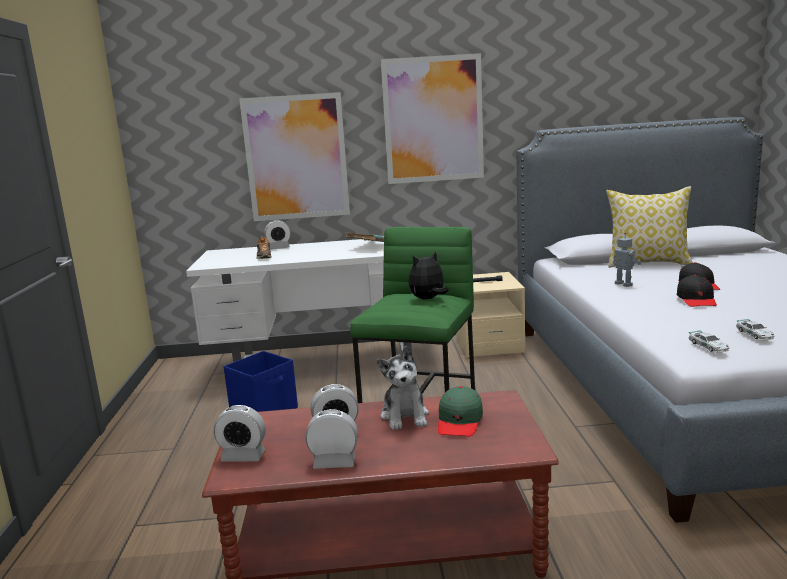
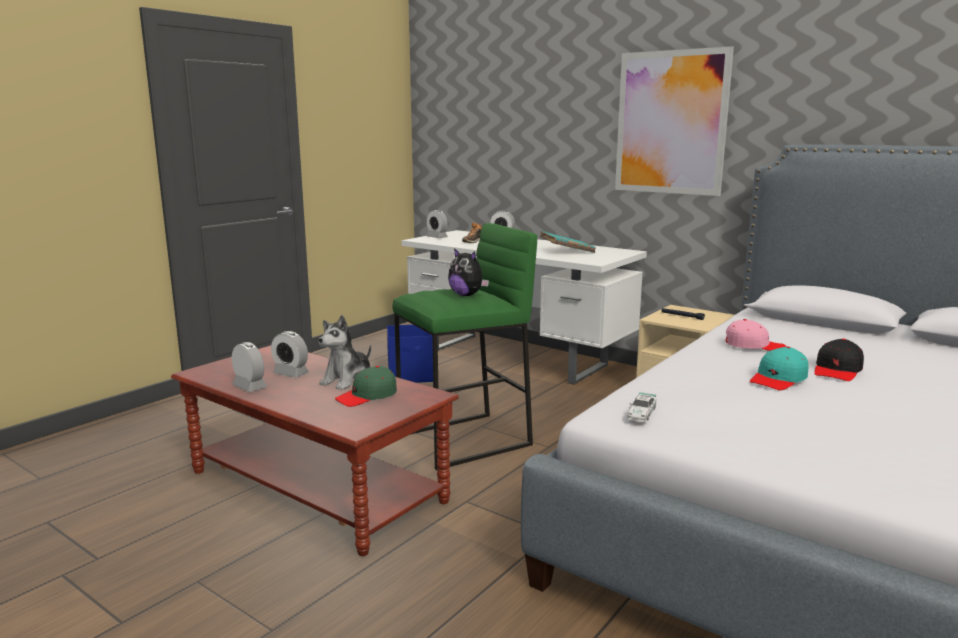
camera: 40 degrees right, 0 degrees up
(243, 456) = (224, 365): alarm clock -> alarm clock (437, 237)
(296, 157) = (536, 152): picture -> none
(428, 299) = (467, 295): plush toy -> plush toy turned 150 degrees counterclockwise
(622, 284) = (754, 346): toy robot -> pink cap
(648, 263) = (859, 337): pillow -> none
(696, 300) = (778, 379): black cap -> turquoise cap
(754, 334) = (724, 422): toy car -> none

